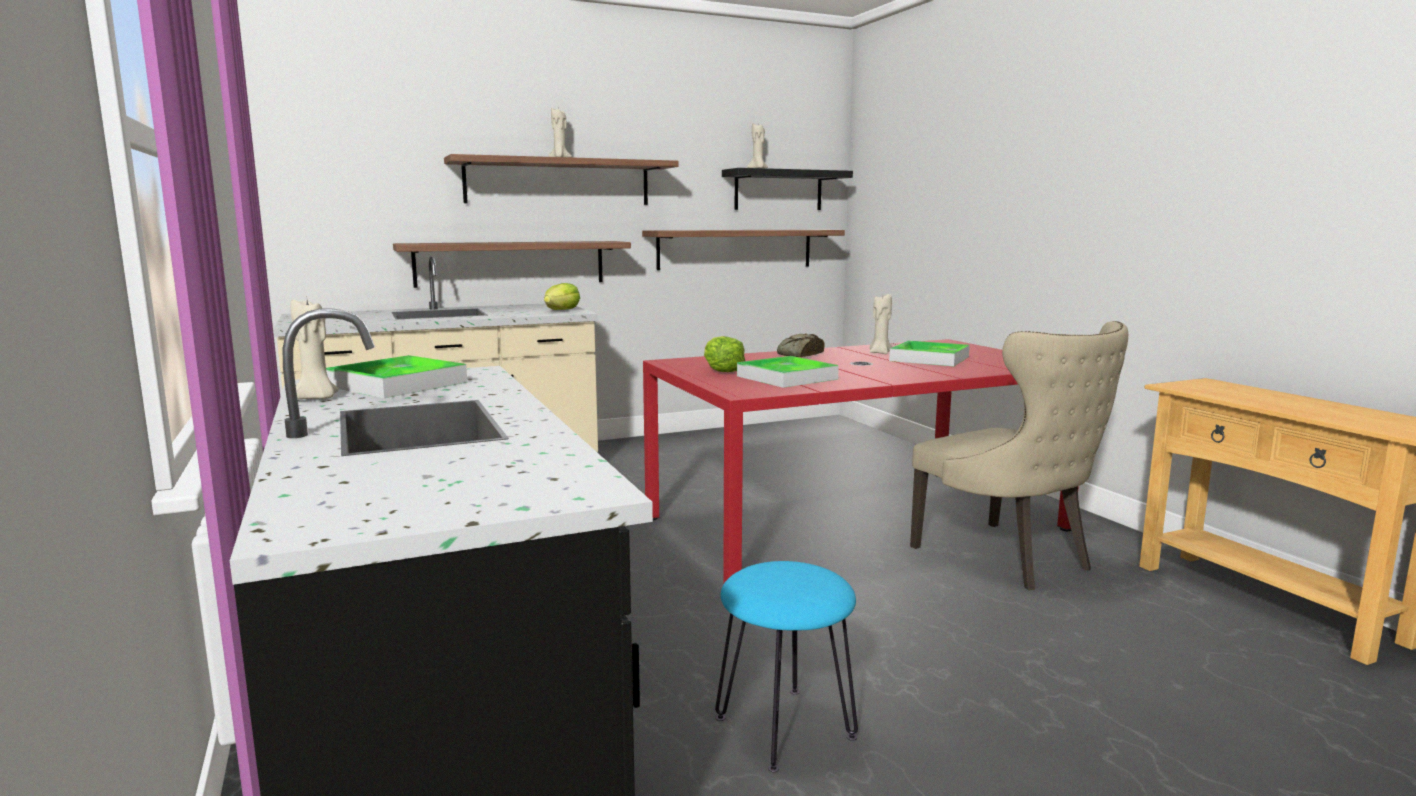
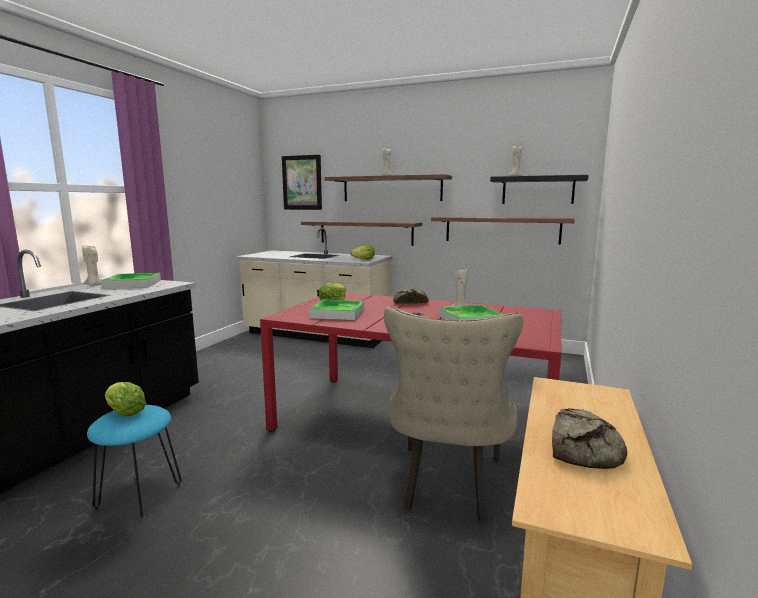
camera: 45 degrees right, 0 degrees up
(357, 163) = (302, 182): none -> picture
(769, 579) = (124, 412): none -> lettuce
(1316, 408) = (584, 448): none -> bread

